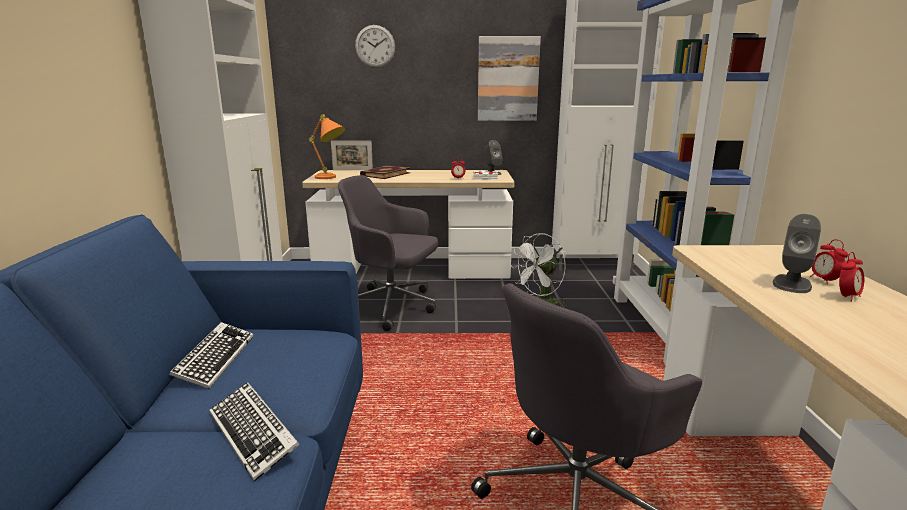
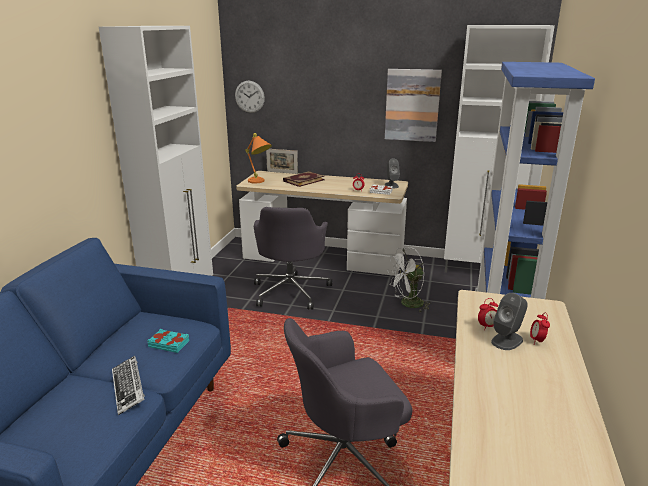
camera: 15 degrees right, 5 degrees up
(215, 360) = (128, 335): keyboard -> none
(292, 362) = (169, 343): none -> turquoise book
(375, 46) = (303, 75): wall clock -> wall clock (249, 96)
(392, 306) = (291, 291): grey office chair -> grey office chair turned 120 degrees counterclockwise
(847, 297) = (534, 358): alarm clock -> alarm clock (487, 327)

